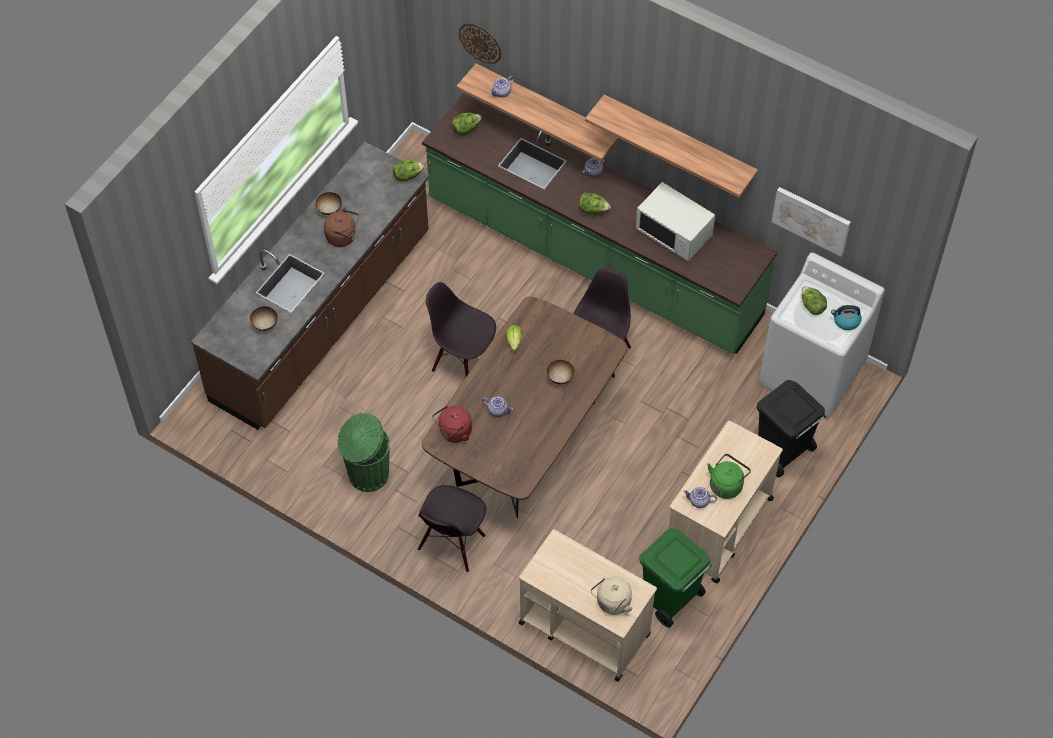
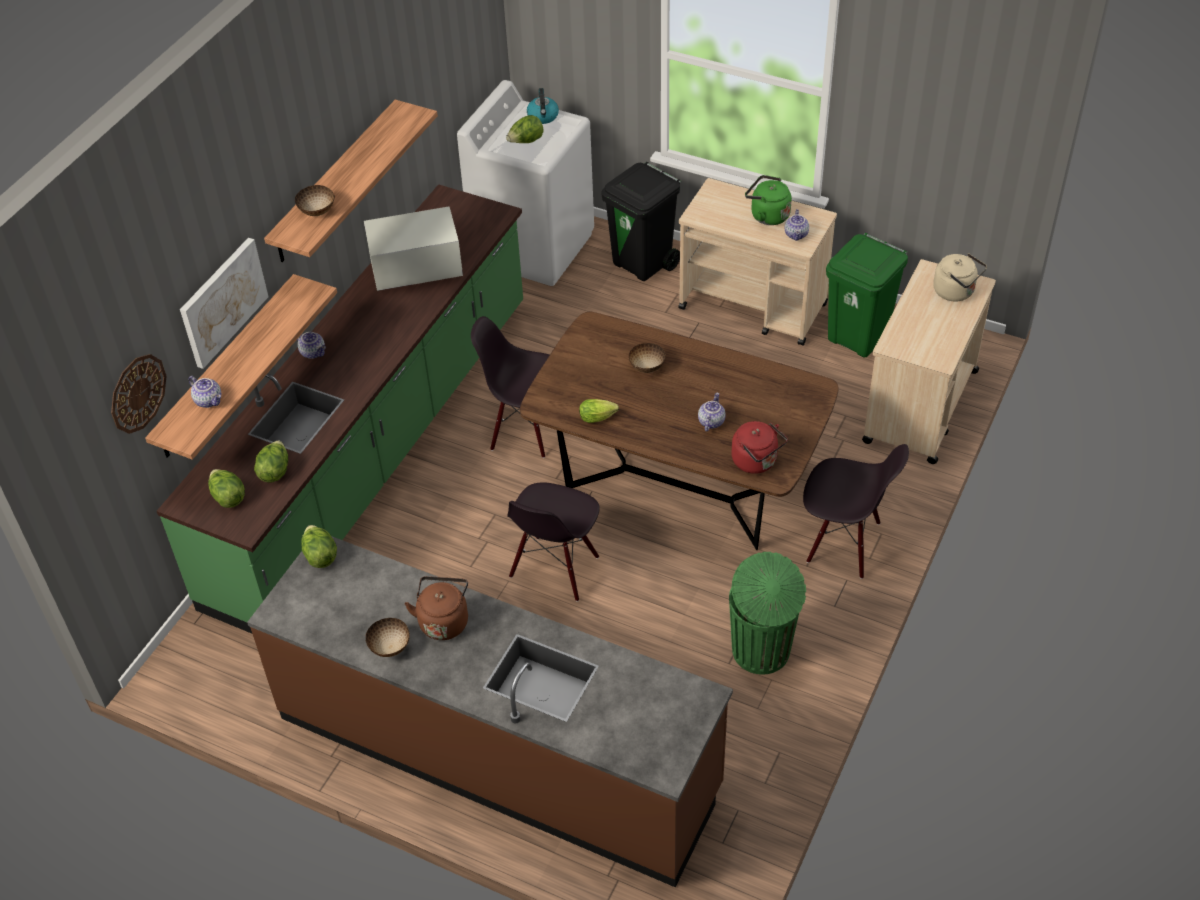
camera: 95 degrees left, 10 degrees down
(264, 324) = (626, 697): bowl -> bowl (316, 212)
(593, 210) = (380, 347): lettuce -> lettuce (274, 471)
(674, 233) = (416, 269): white microwave -> white microwave turned 135 degrees counterclockwise
(811, 220) = (441, 93): picture -> picture (222, 301)

